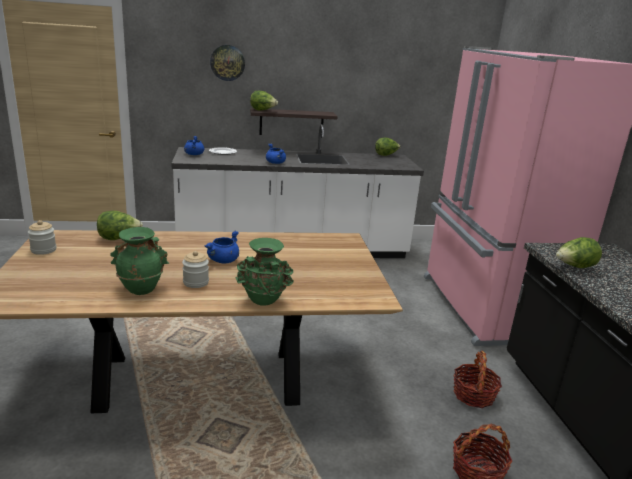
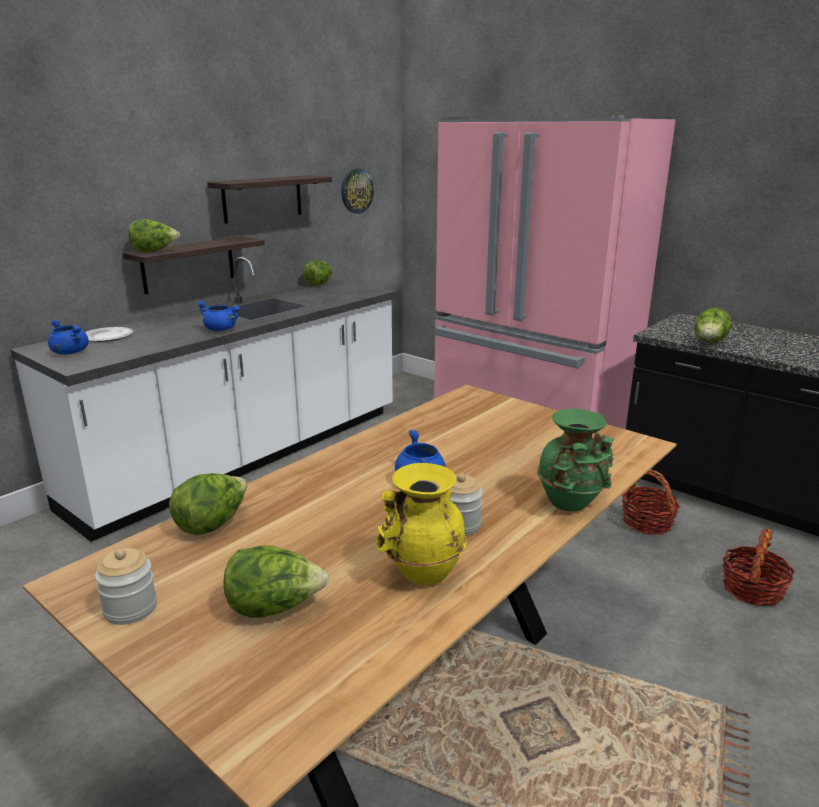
camera: 40 degrees left, 0 degrees up
(75, 272) = (274, 608): none -> lettuce
(141, 288) = (421, 572): green vase -> yellow vase
(227, 63) = (70, 179): wall clock -> wall clock (356, 191)
(354, 90) = (262, 198): none -> shelf

